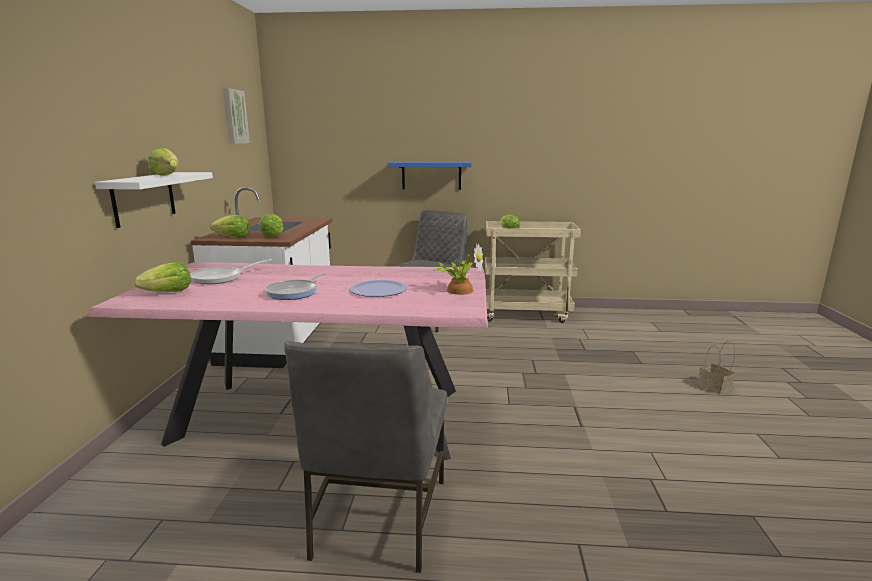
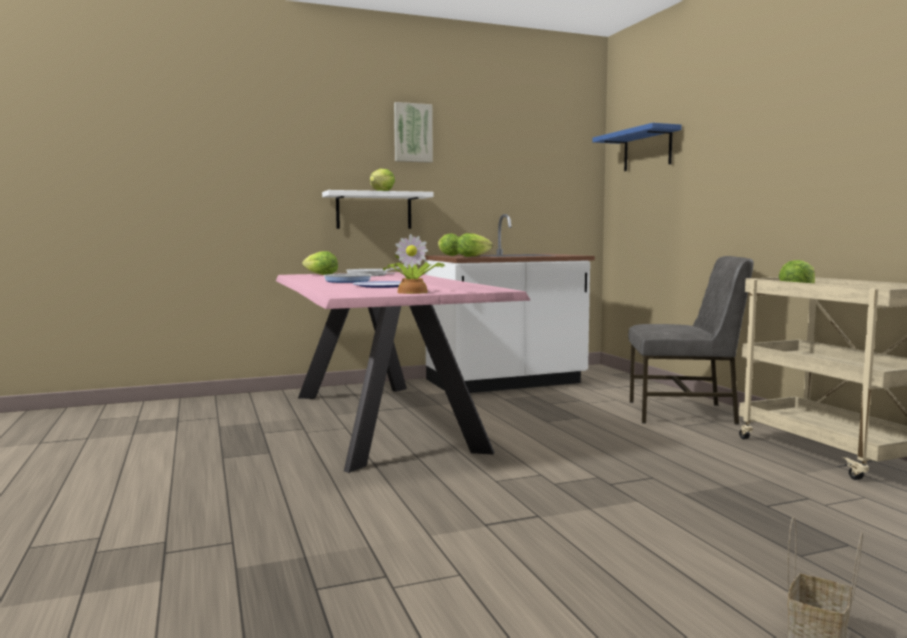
camera: 65 degrees right, 10 degrees down
(234, 116) = (535, 147): picture -> picture (412, 133)
(378, 518) = (240, 464): grey chair -> none
(431, 175) = (743, 204): blue shelf -> blue shelf (647, 150)

